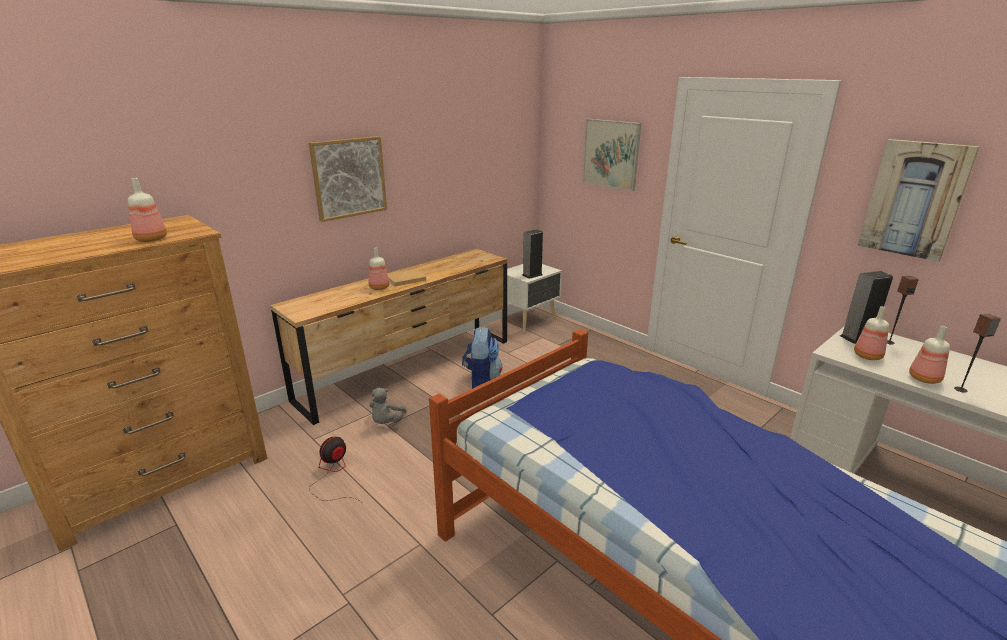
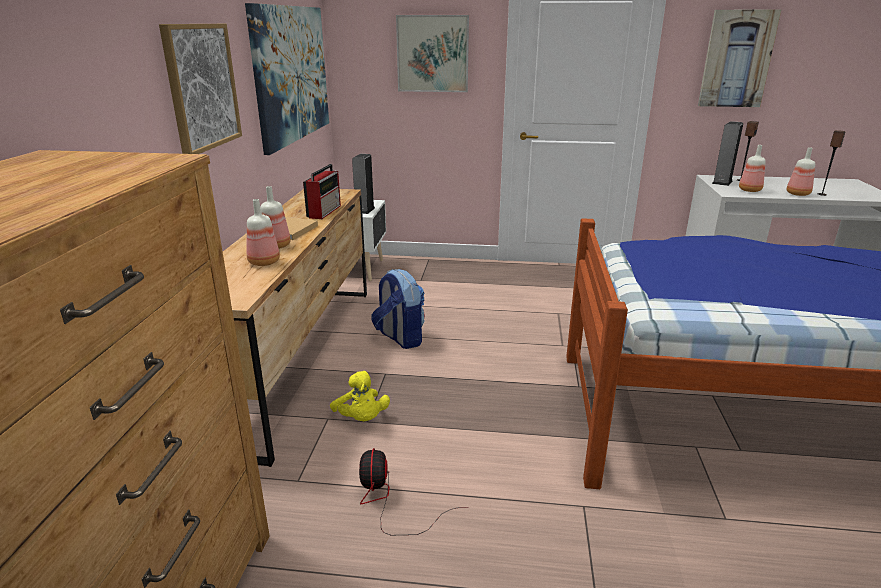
camera: 40 degrees left, 0 degrees up
(151, 239) = (109, 176): bottle -> bottle (263, 262)
(386, 422) = (361, 419): grey plush toy -> yellow plush toy
(451, 270) = (325, 211): none -> radio
(475, 164) = (292, 74): none -> picture

